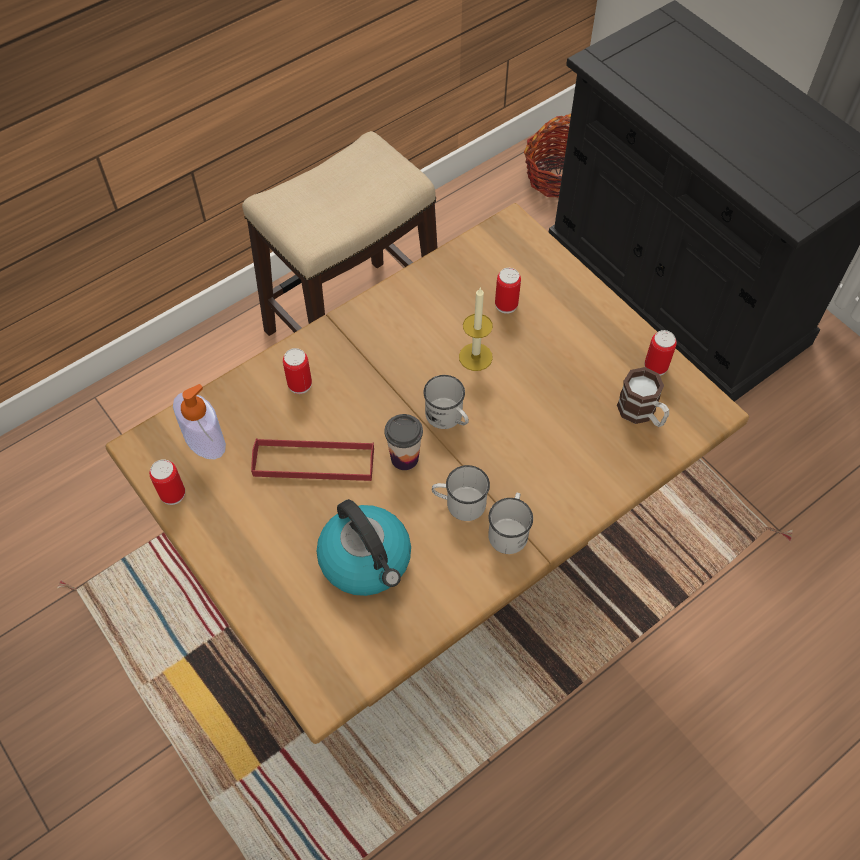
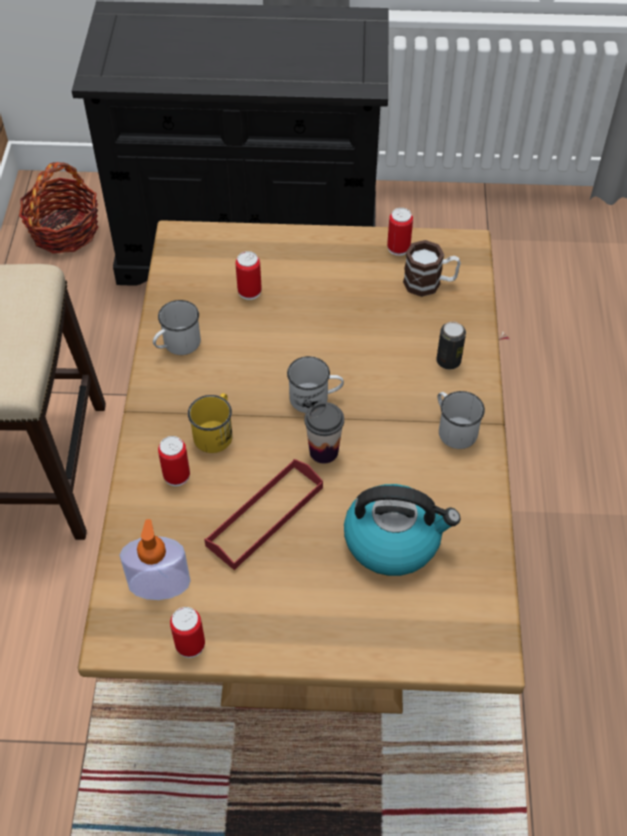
camera: 50 degrees left, 5 degrees down
(358, 379) = (215, 432): none -> yellow mug
(459, 503) = (400, 444): white mug -> white mug (177, 345)
(475, 357) = (277, 343): candle -> none
(574, 481) = (448, 361): none -> can

